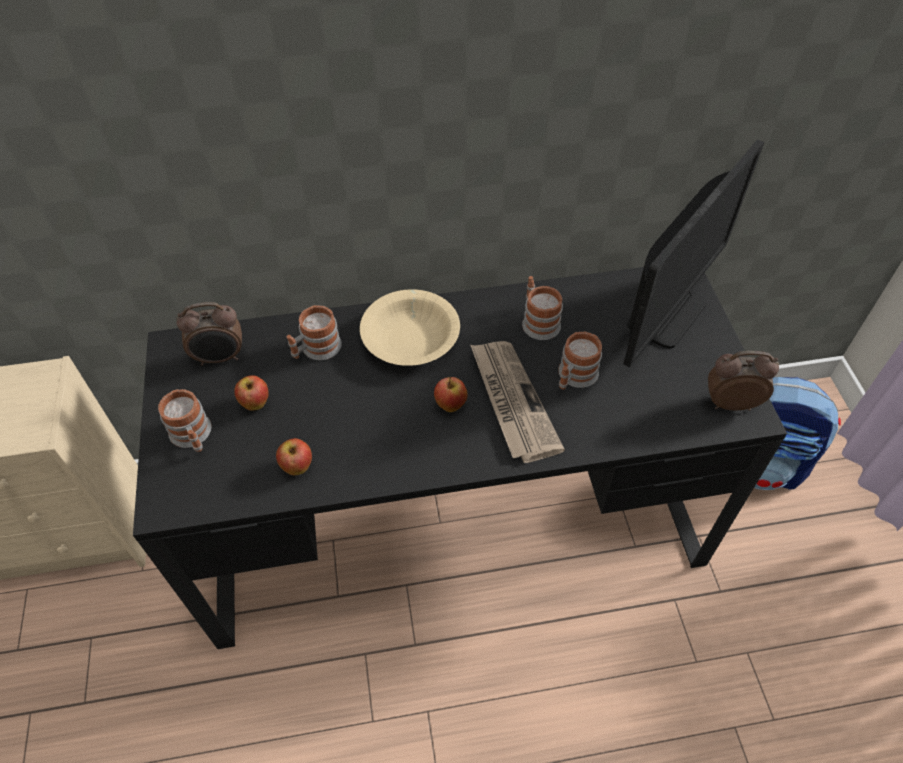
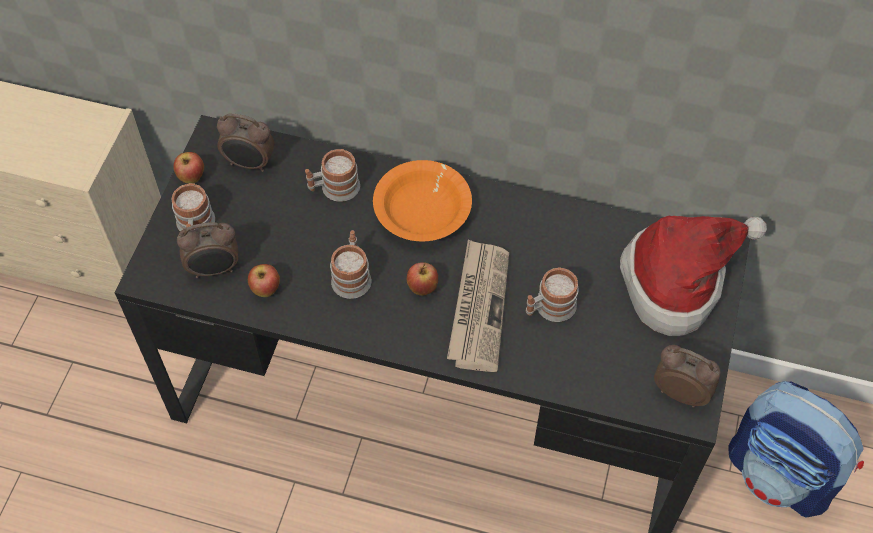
camera: 25 degrees right, 5 degrees up
(233, 469) = (214, 269): none -> alarm clock
(255, 404) = (259, 219): apple -> apple (192, 178)
(411, 338) = (423, 210): beige bowl -> orange bowl
(538, 321) = (549, 240): mug -> mug (352, 275)
(666, 313) = (678, 282): monitor -> hat

